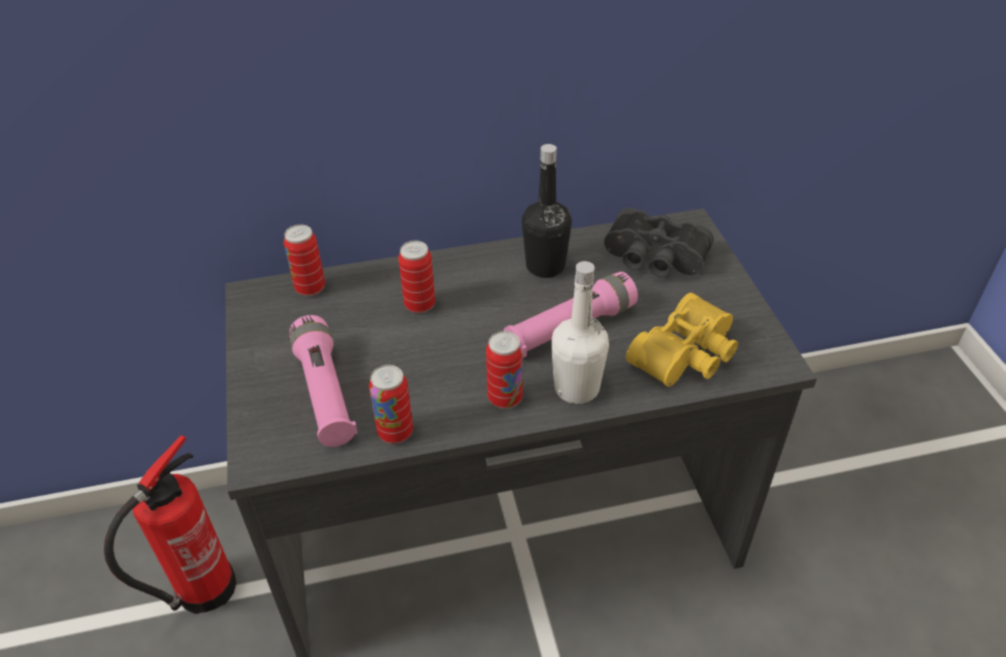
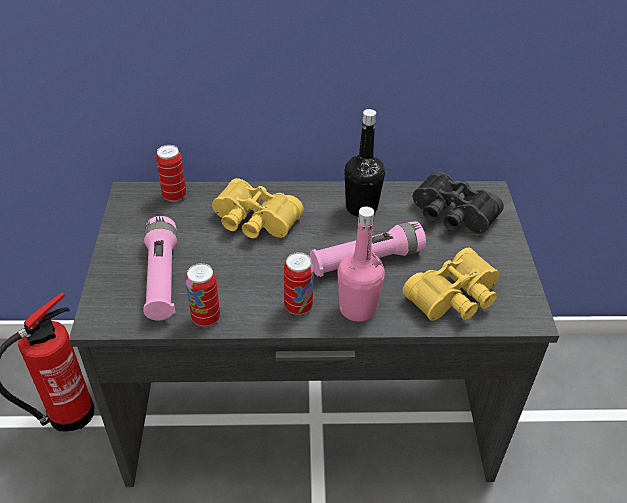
camera: 10 degrees right, 0 degrees up
(420, 305) = (254, 222): can -> yellow binoculars
(576, 388) = (357, 308): white bottle -> pink bottle

